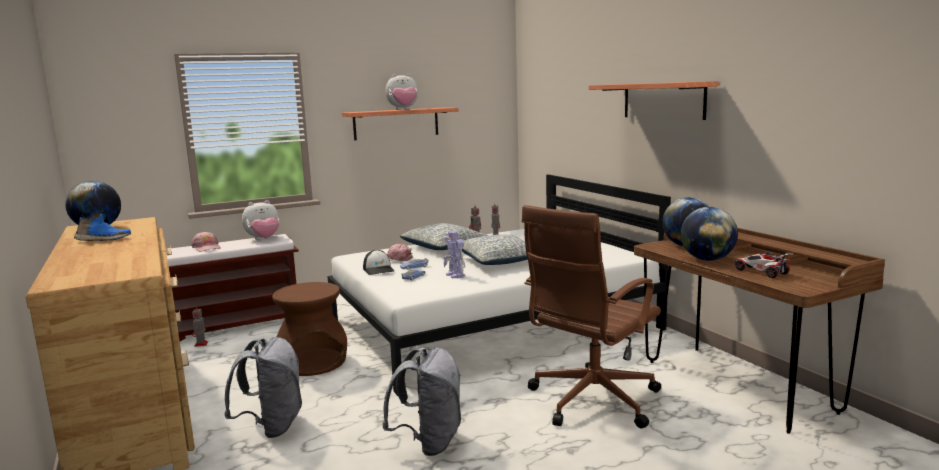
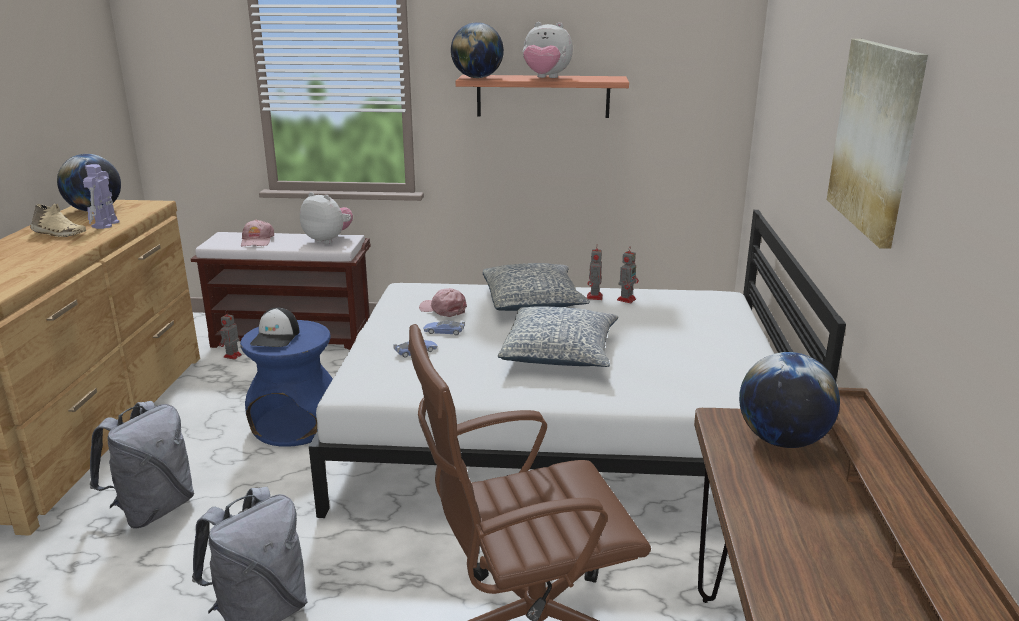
camera: 30 degrees right, 10 degrees up
(103, 240) = (58, 234): blue shoe -> beige shoe
(264, 239) = (328, 240): plush toy -> plush toy turned 150 degrees counterclockwise
(313, 362) = (297, 425): brown stool -> blue stool
(379, 270) = (396, 325): cap -> cap (276, 337)
(455, 275) = (466, 365): toy robot -> toy robot (105, 224)
(663, 100) = (875, 137): shelf -> picture
(707, 259) = (758, 493): globe -> globe (477, 78)
(761, 272) = (800, 571): toy car -> none

